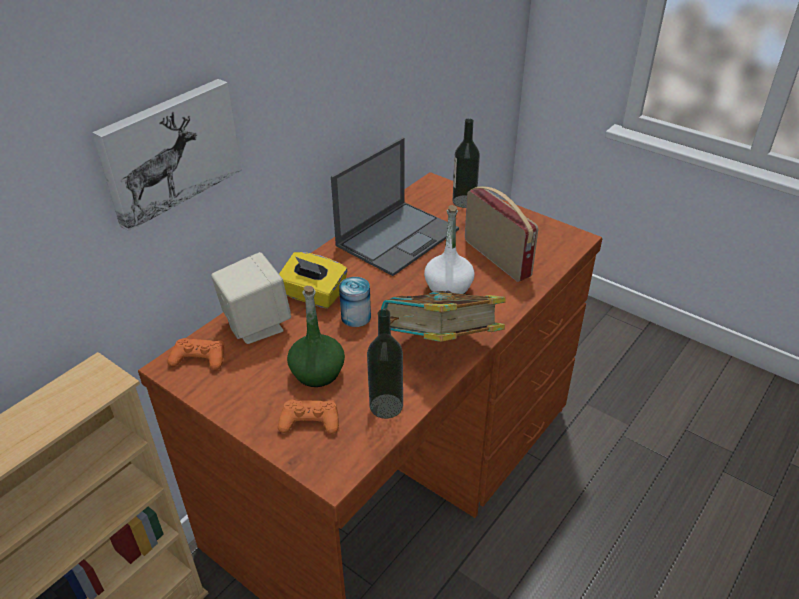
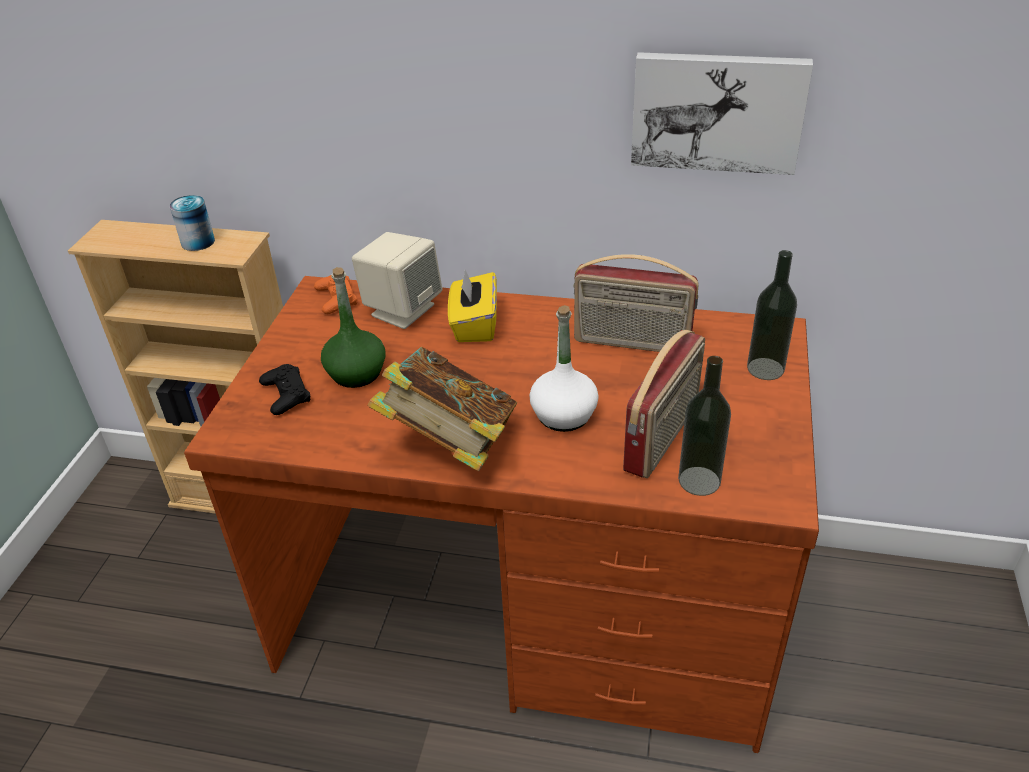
camera: 65 degrees right, 0 degrees up
(169, 151) = (375, 87): picture -> picture (717, 111)
(310, 421) = (286, 394): orange game controller -> black game controller
(356, 317) = (459, 366): can -> can (198, 242)
(386, 406) = (331, 436): bottle -> bottle (699, 481)
(398, 237) = (631, 343): laptop -> radio

